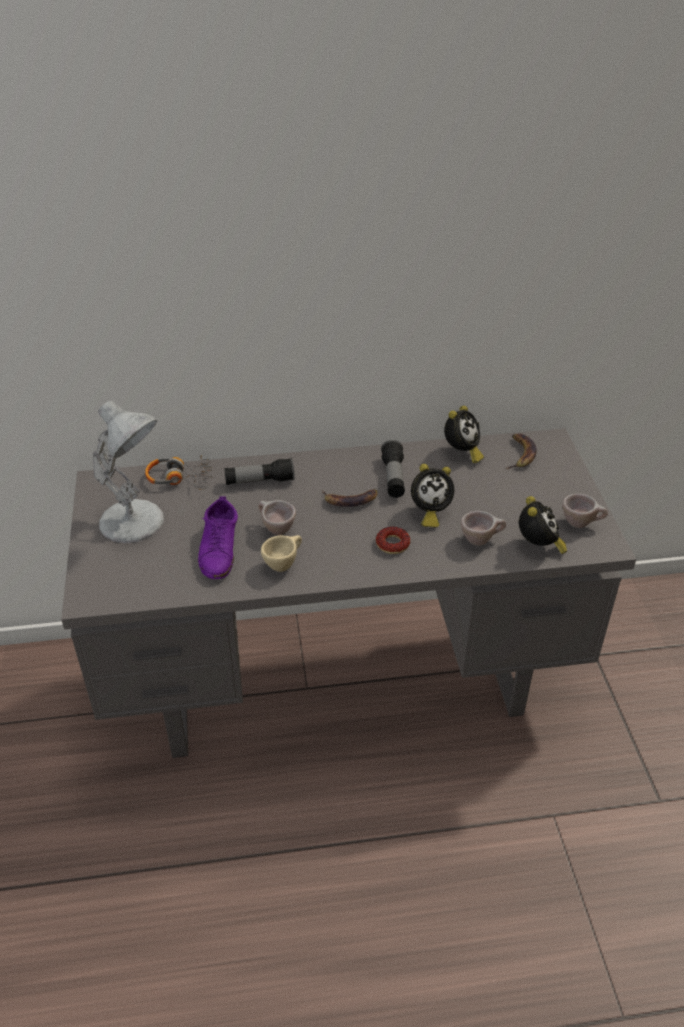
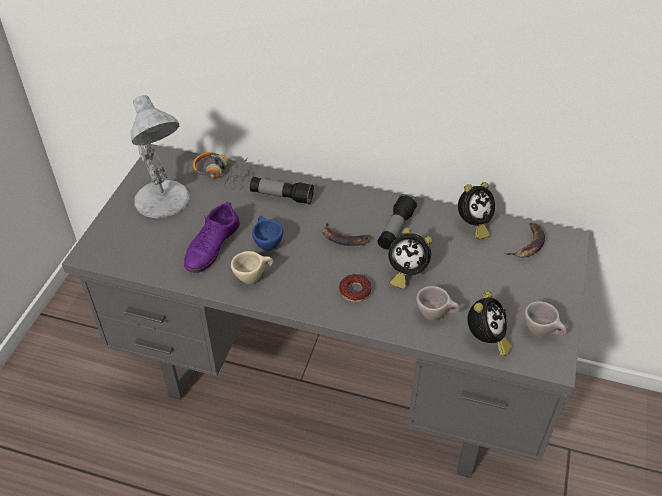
camera: 25 degrees right, 5 degrees up
(275, 529) = (266, 243): beige cup -> blue cup

